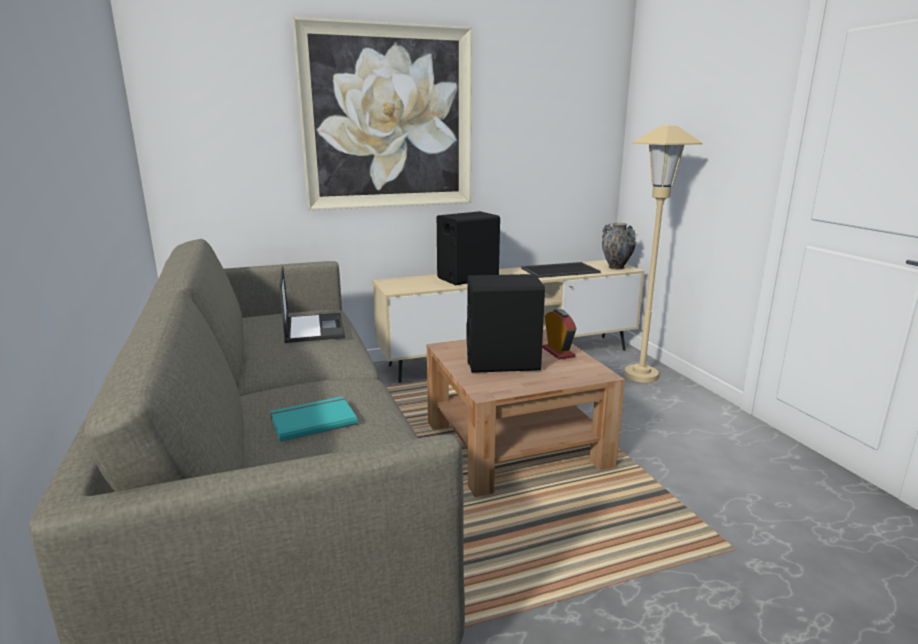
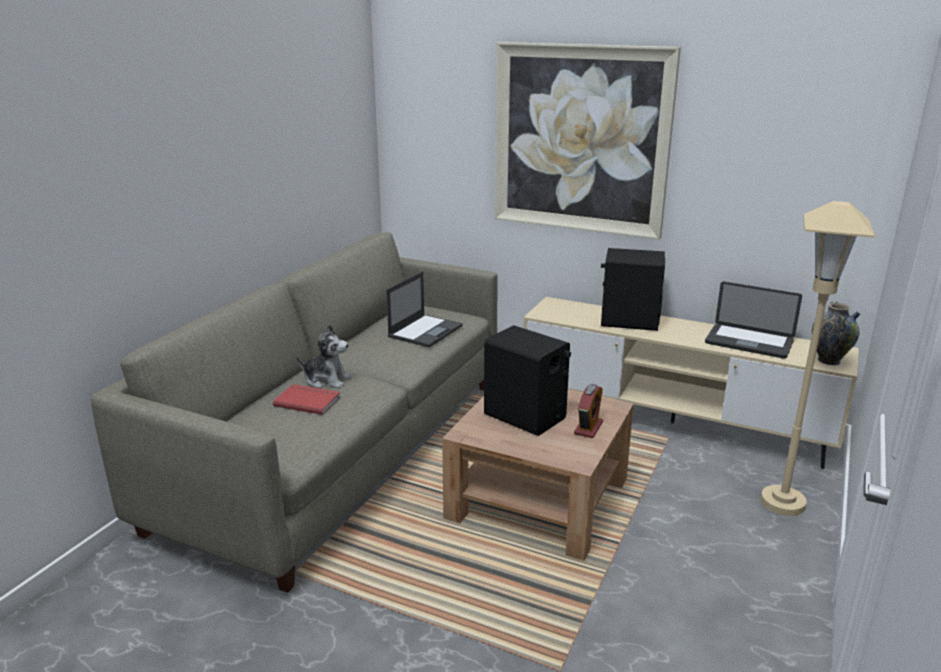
camera: 45 degrees right, 5 degrees up
(292, 396) = (326, 380): none -> plush toy
(312, 420) = (308, 401): turquoise book -> red book
(560, 270) = (749, 342): tray -> laptop

